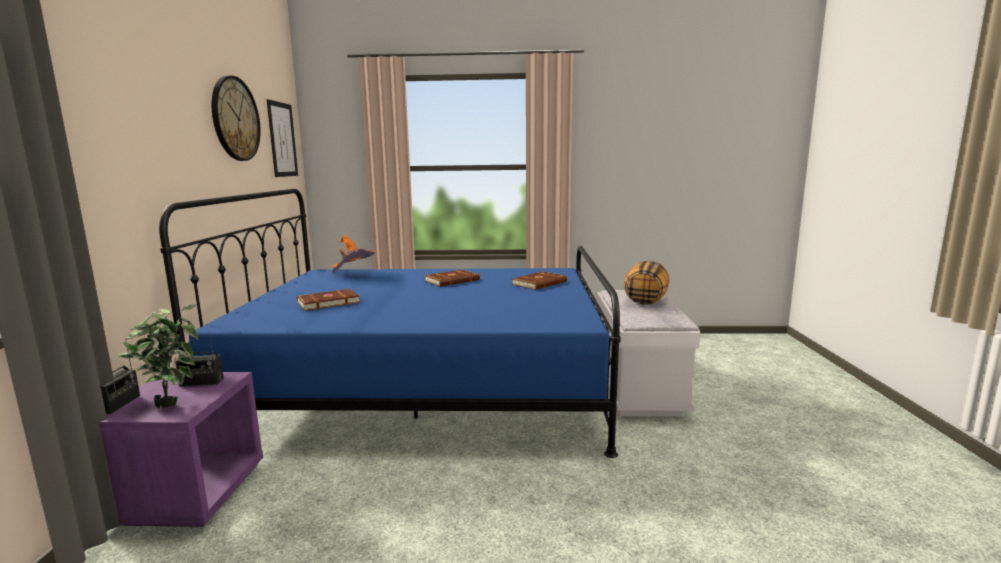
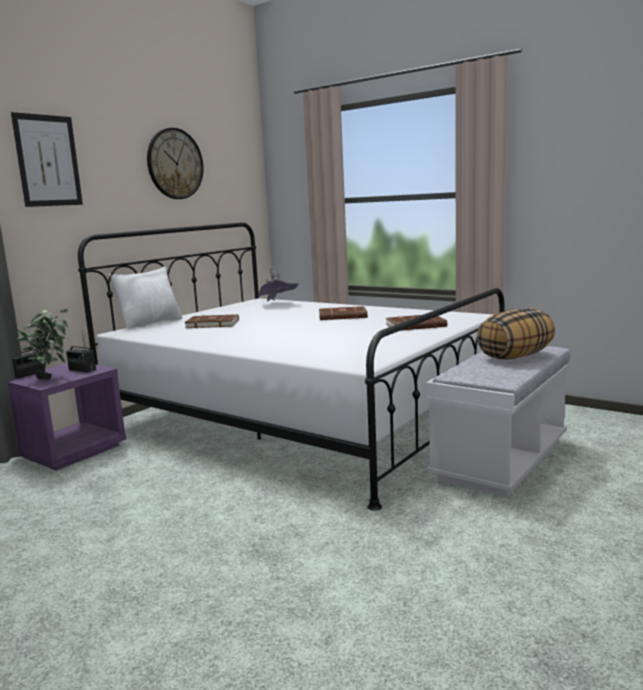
camera: 35 degrees right, 0 degrees up
(240, 310) = (151, 323): none -> white pillow
(282, 139) = (236, 177): picture -> picture (48, 161)
(353, 274) = (277, 304): orange hat -> grey hat
(428, 387) = (301, 418): blue bed -> white bed

